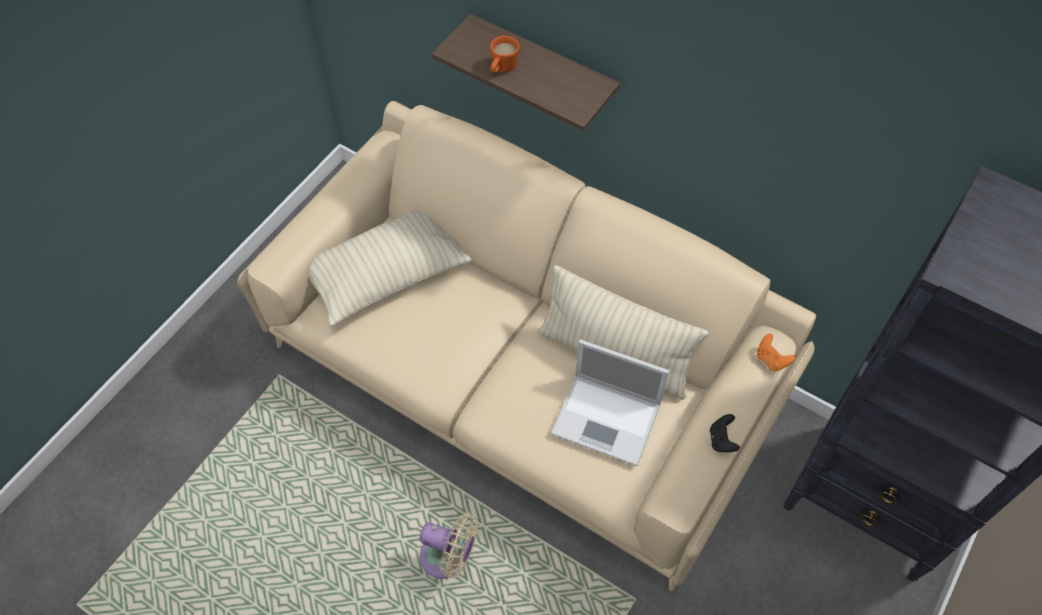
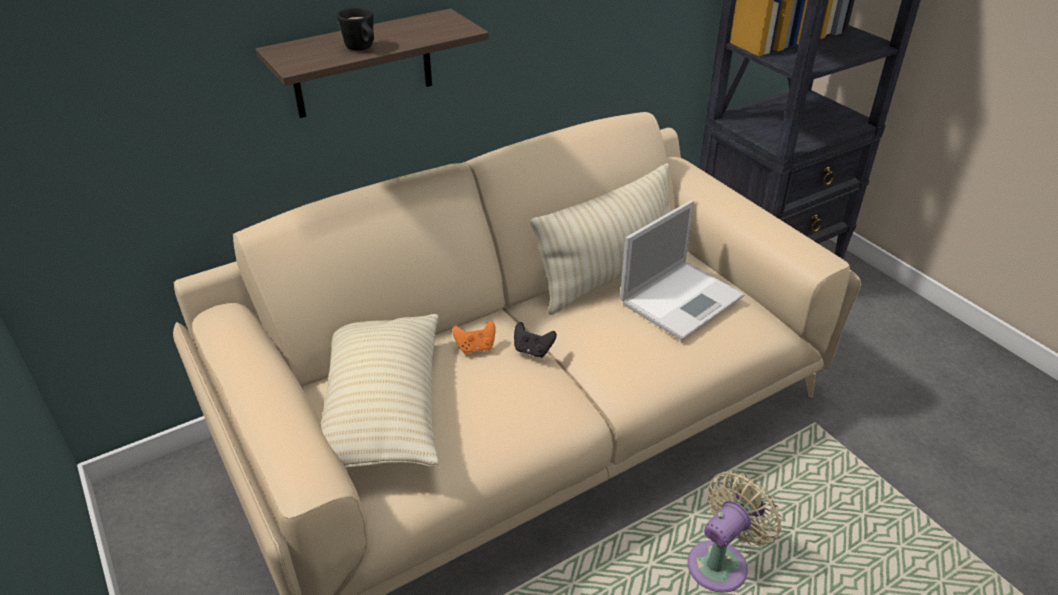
camera: 65 degrees left, 20 degrees down
(502, 69) = (362, 49): orange mug -> black mug
(721, 440) = (762, 213): black game controller -> black game controller (532, 350)
(771, 360) = (692, 168): orange game controller -> orange game controller (475, 347)

